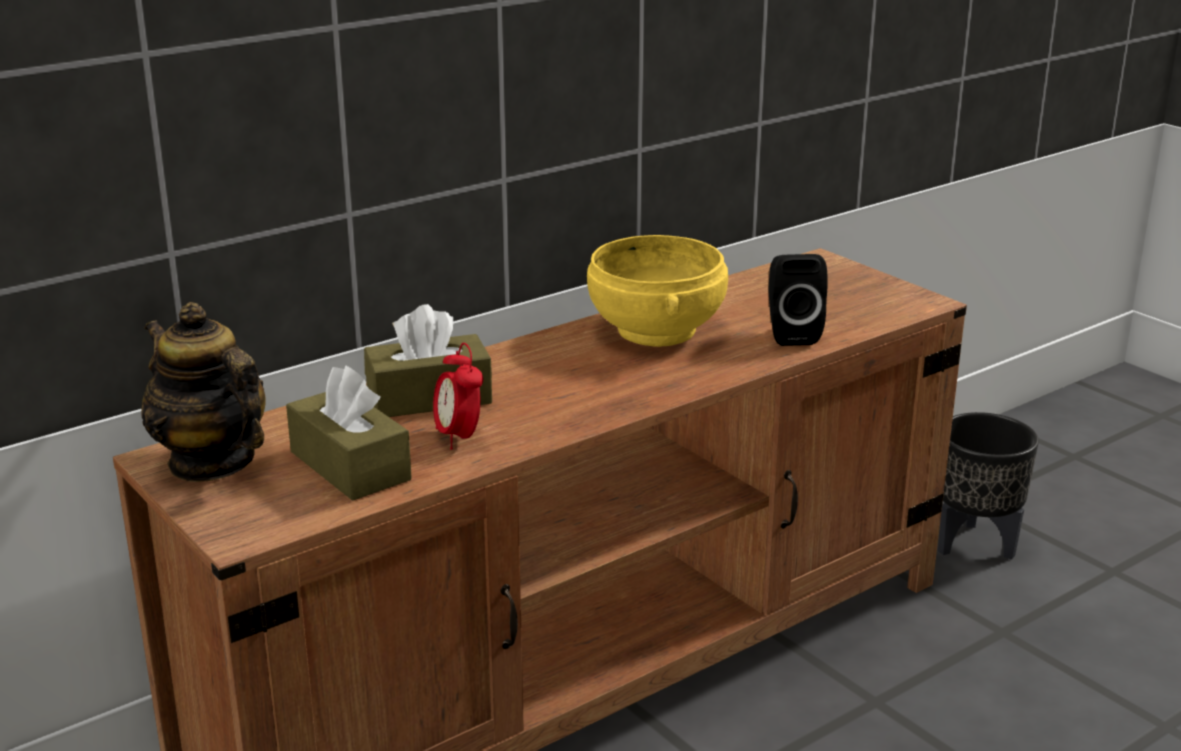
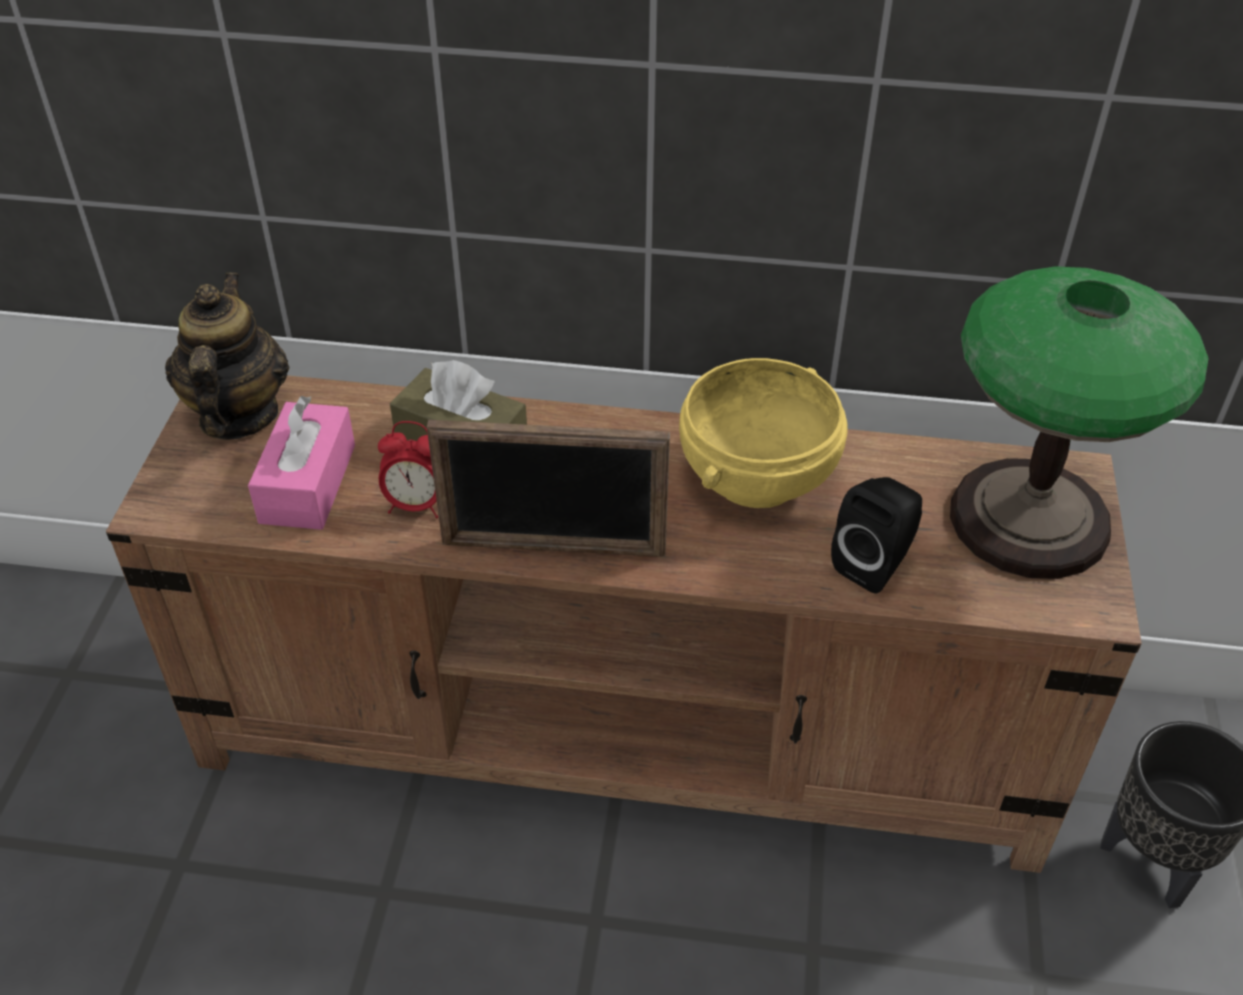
camera: 45 degrees right, 20 degrees up
(350, 466) = (308, 483): brown tissue box -> pink tissue box
(458, 437) = (417, 505): alarm clock -> alarm clock turned 105 degrees counterclockwise
(595, 412) = (553, 548): none -> picture frame
(831, 286) = (1027, 520): none -> table lamp

